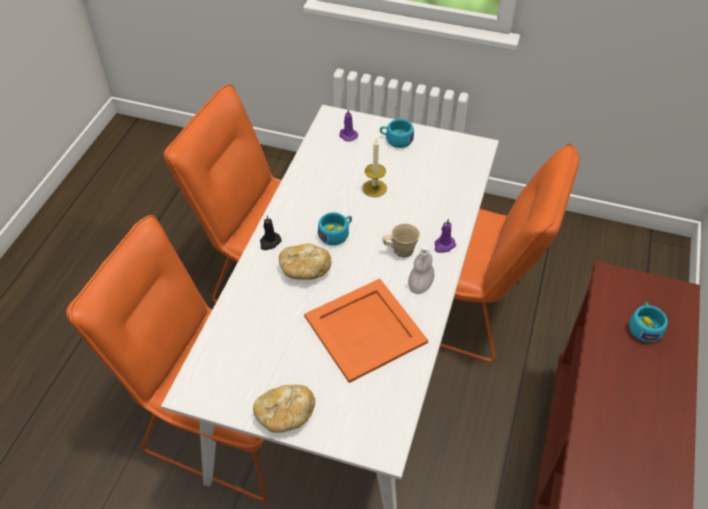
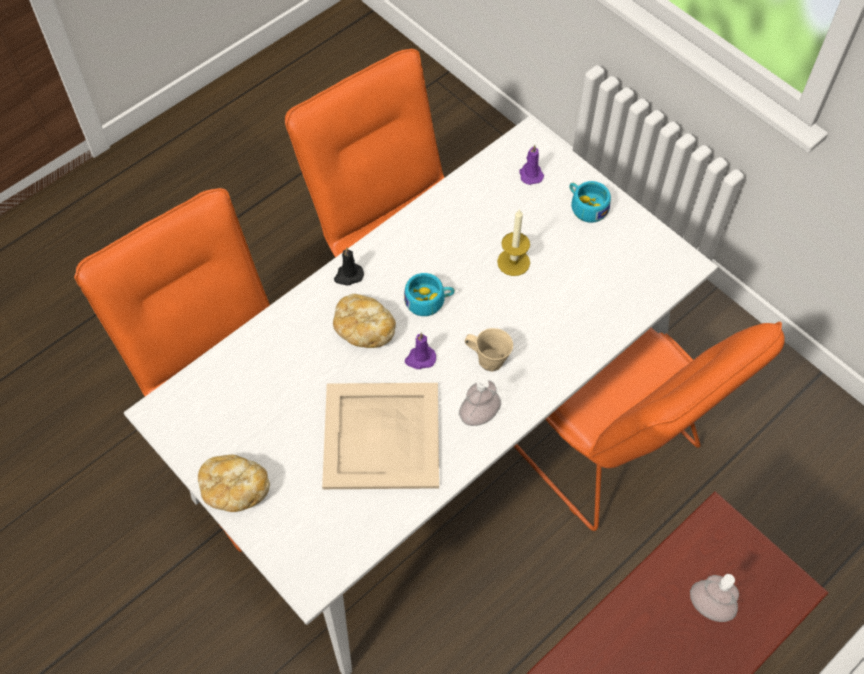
camera: 30 degrees right, 10 degrees up
(366, 329) = (382, 437): orange tray -> beige tray
(444, 245) = (543, 377): purple candle -> purple candle (420, 359)
(644, 326) = (709, 606): turquoise cup -> soap dispenser

